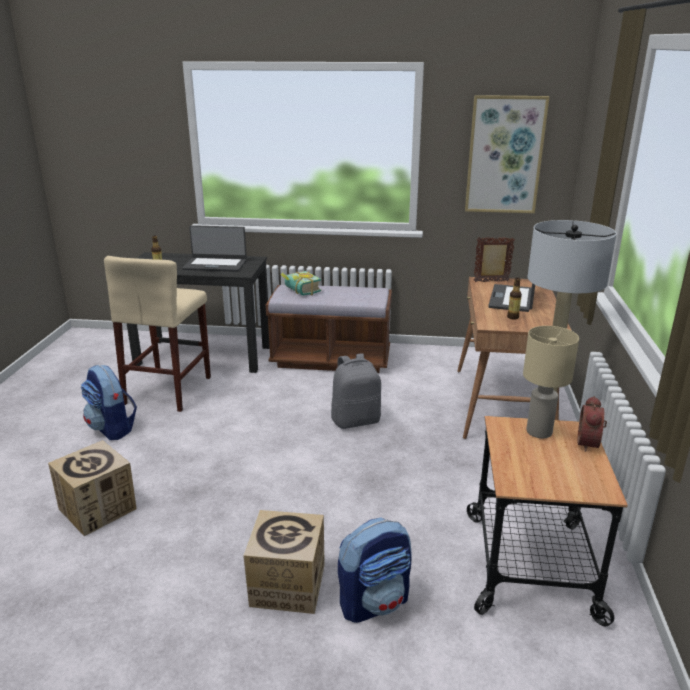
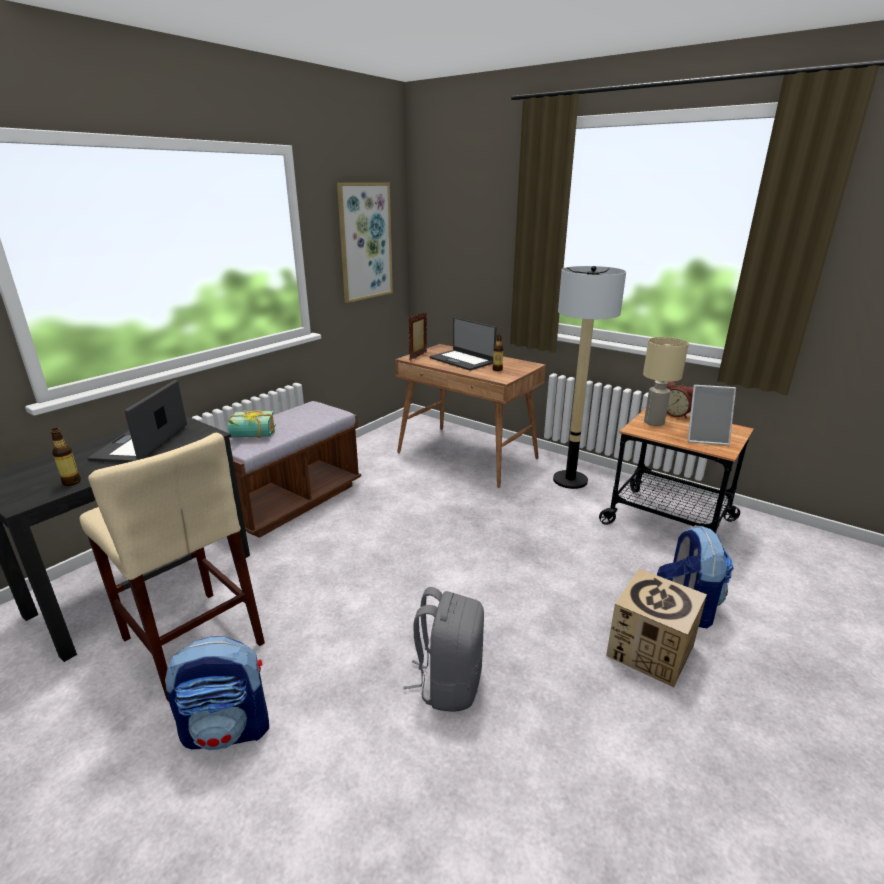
camera: 60 degrees left, 0 degrees up
(98, 509) = (428, 791): cardboard box -> none
(215, 265) = (142, 443): laptop -> laptop turned 150 degrees clockwise
(356, 420) = (420, 526): grey backpack -> grey backpack (449, 683)
(535, 470) = (705, 438): none -> picture frame

